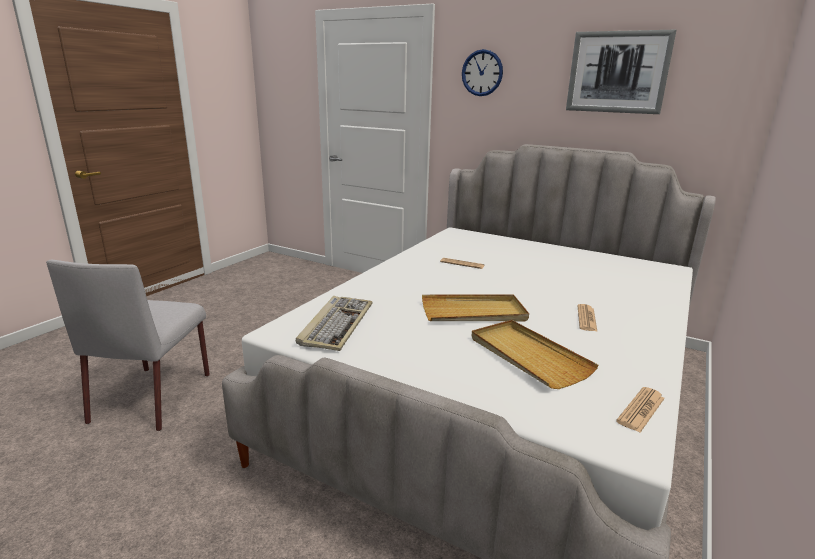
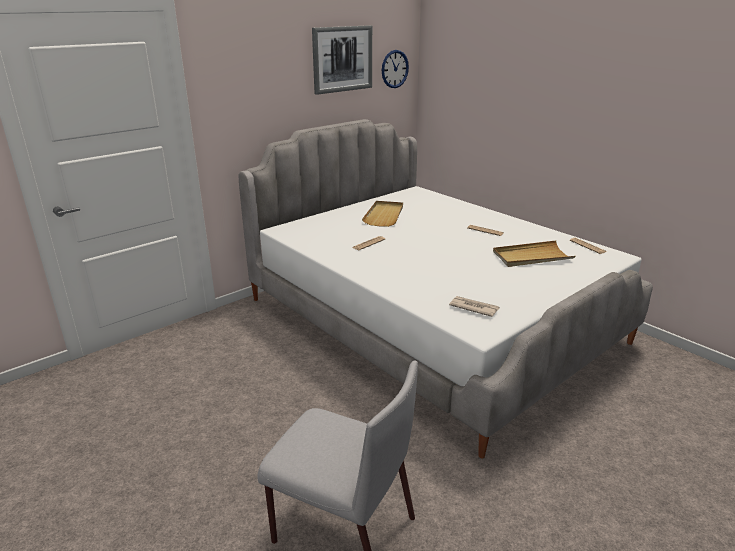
camera: 70 degrees left, 5 degrees up
(336, 325) = (473, 308): keyboard -> newspaper
(474, 312) = (466, 258): beige tray -> beige tray (384, 215)
(482, 73) = (239, 70): wall clock -> wall clock (394, 69)

